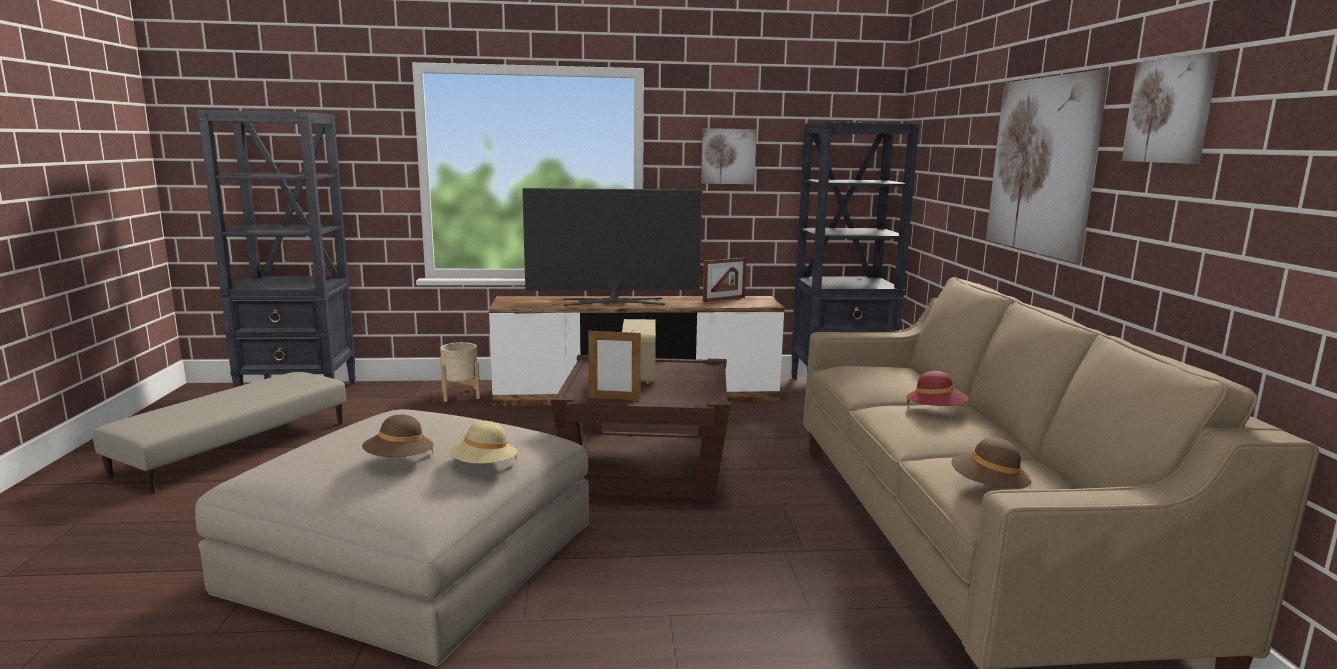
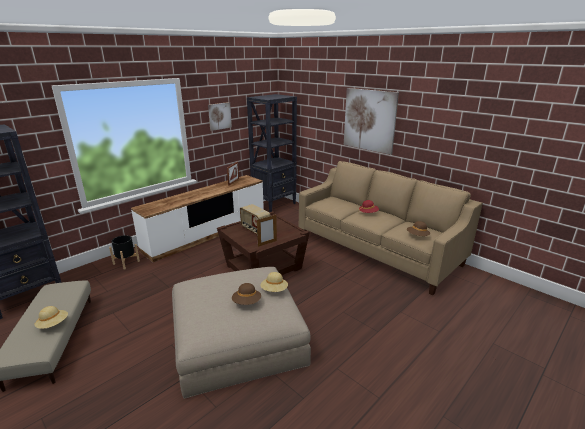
camera: 40 degrees left, 10 degrees up
(216, 411) = (53, 324): none -> beige hat
(461, 395) = (126, 262): beige planter -> black planter
(614, 302) = (193, 195): television -> none
(1171, 111) = (426, 110): picture -> none

